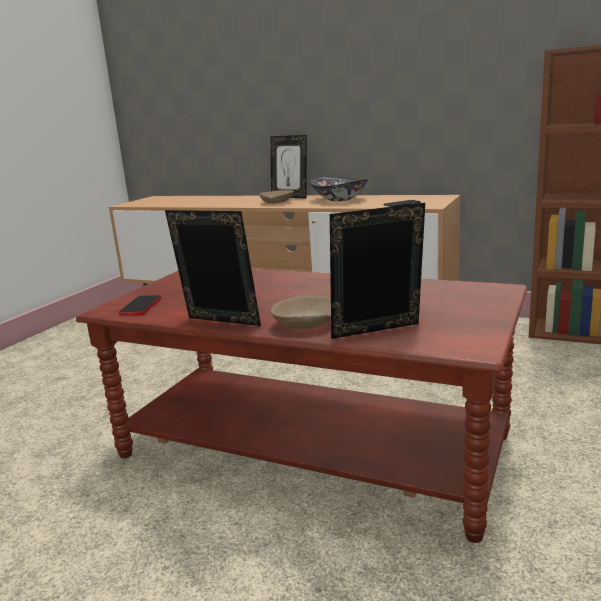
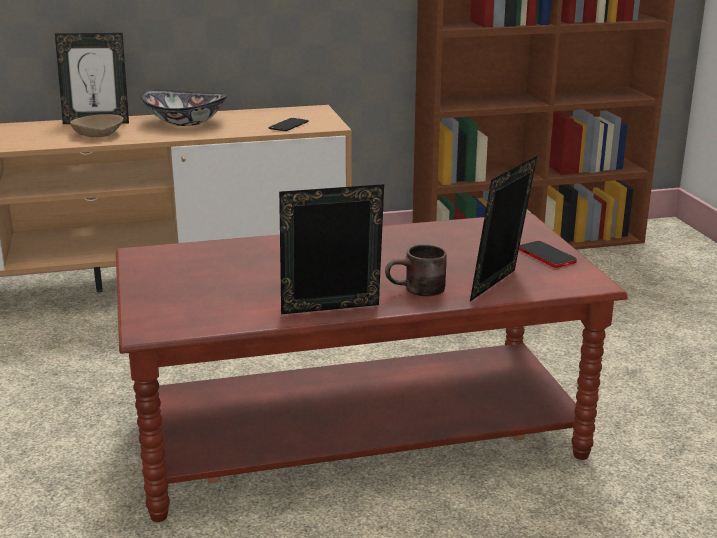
camera: 40 degrees left, 5 degrees up
(141, 306) = (187, 315): phone -> phone (546, 255)
(305, 323) = (418, 292): beige bowl -> brown mug

